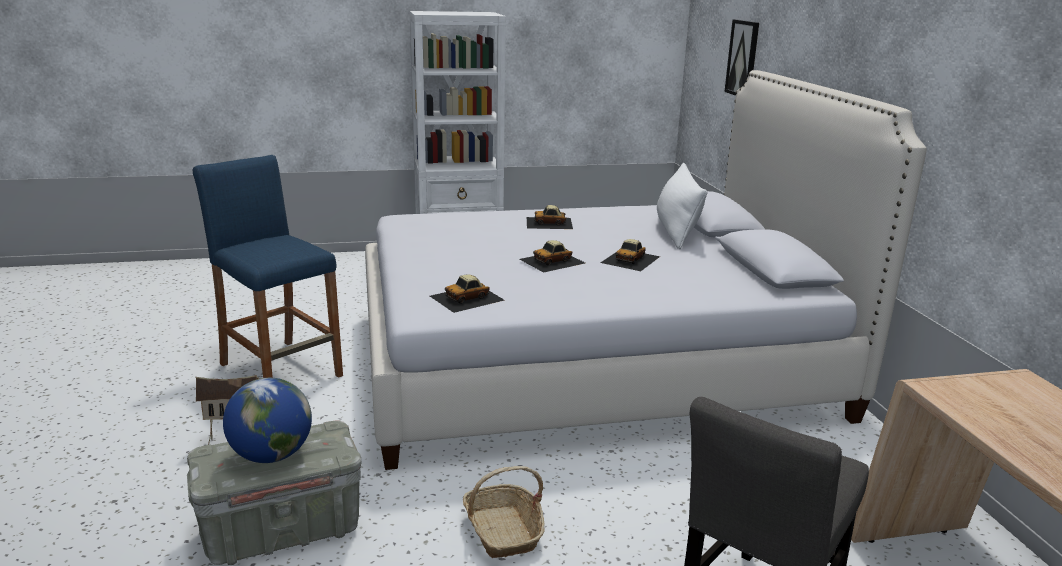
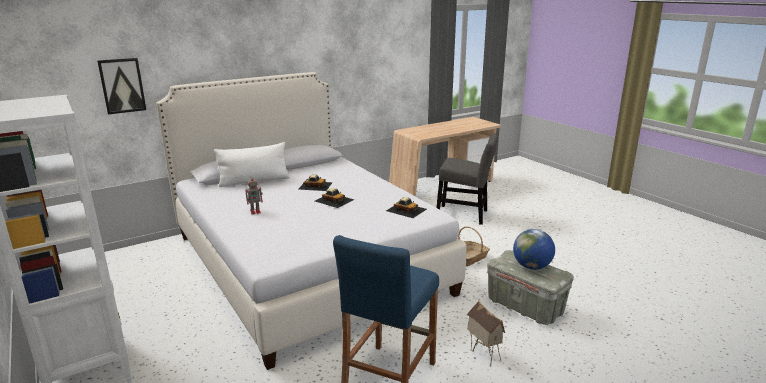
camera: 110 degrees left, 0 degrees up
(549, 223) = (256, 211): toy car -> toy robot

